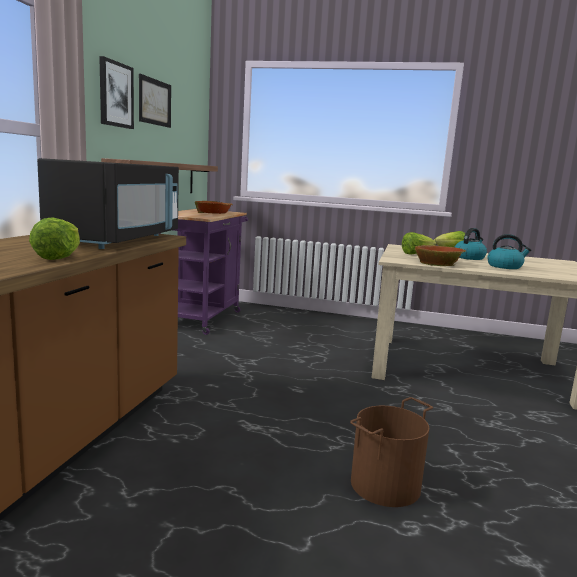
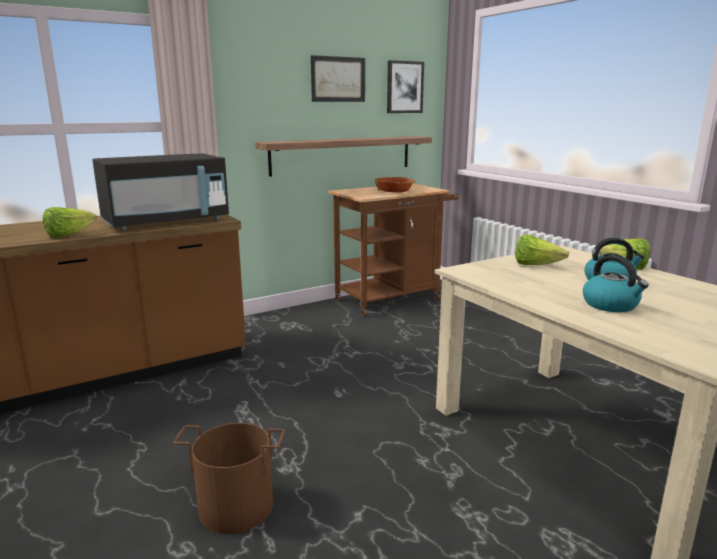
camera: 45 degrees right, 5 degrees up
(115, 94) = (275, 81): picture -> picture (404, 87)
(202, 317) = (392, 298): purple cart -> brown cart
(438, 263) = (513, 282): bowl -> none

